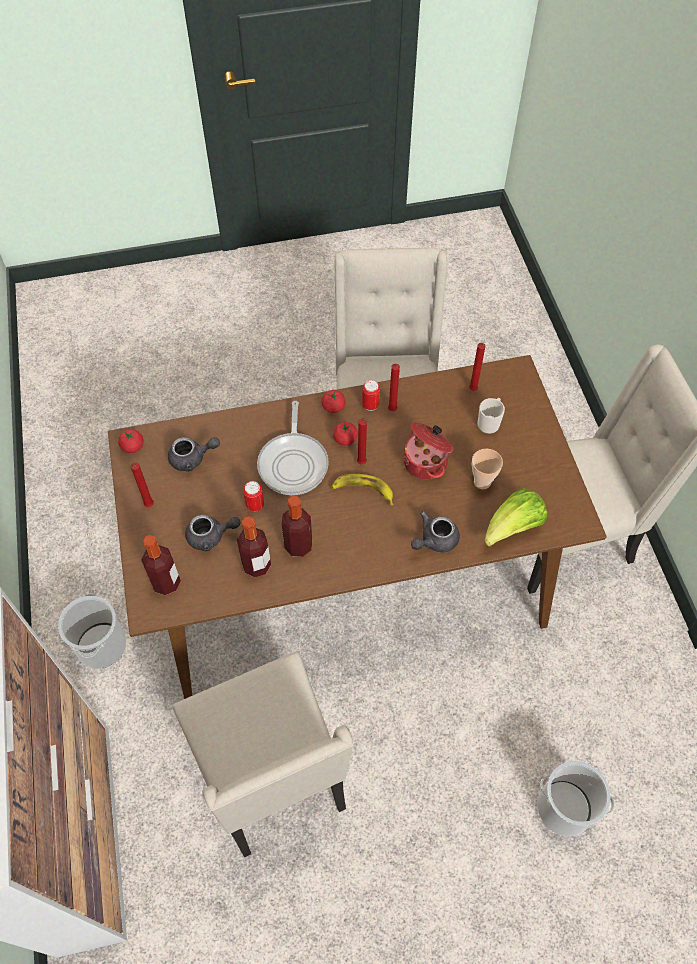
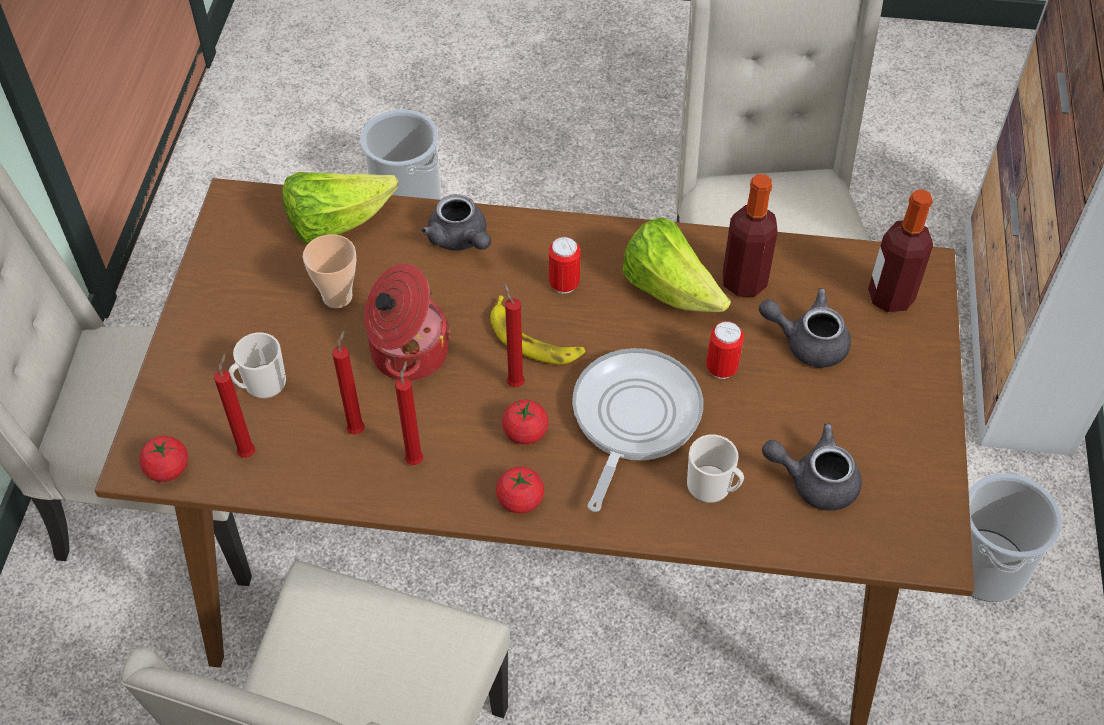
camera: 160 degrees left, 5 degrees down
(133, 446) = (925, 539): tomato -> tomato (168, 469)
(149, 506) = (905, 419): red candle -> red candle (357, 428)
(242, 440) = (713, 487): none -> mug
(298, 545) = (670, 290): bottle -> lettuce
(370, 405) = (450, 482): can -> can (564, 284)
(434, 540) = (461, 240): grey teapot -> grey teapot turned 75 degrees clockwise

